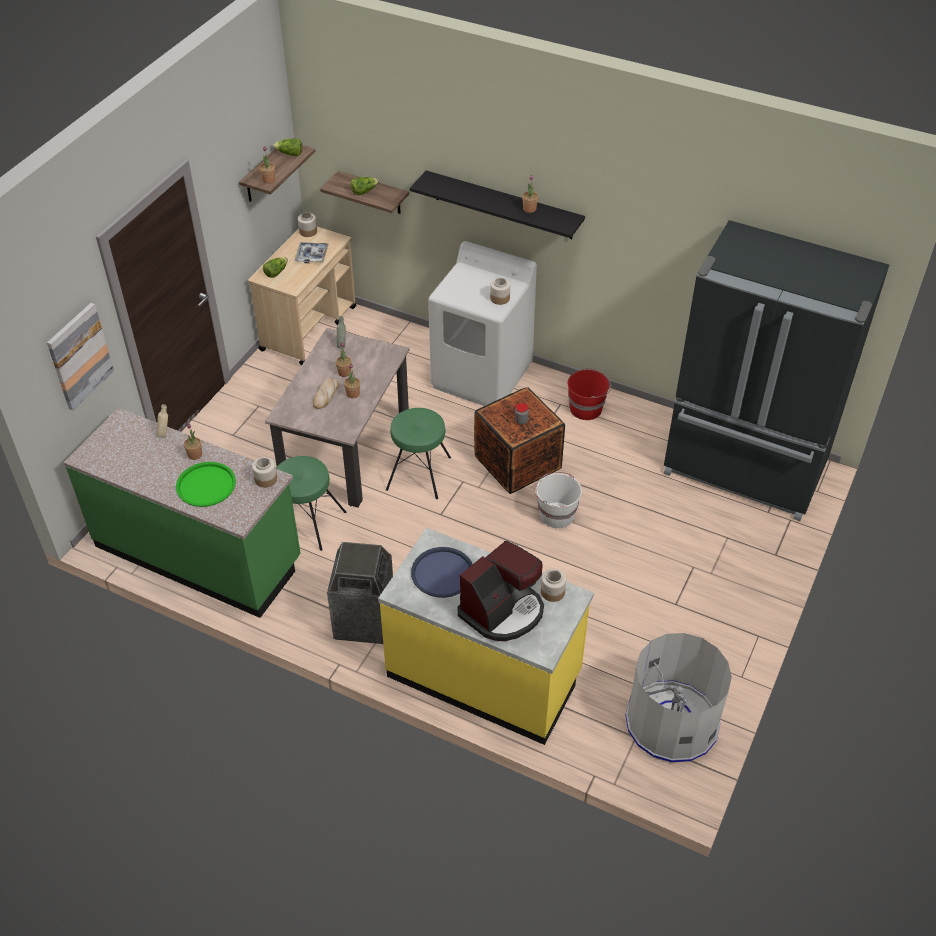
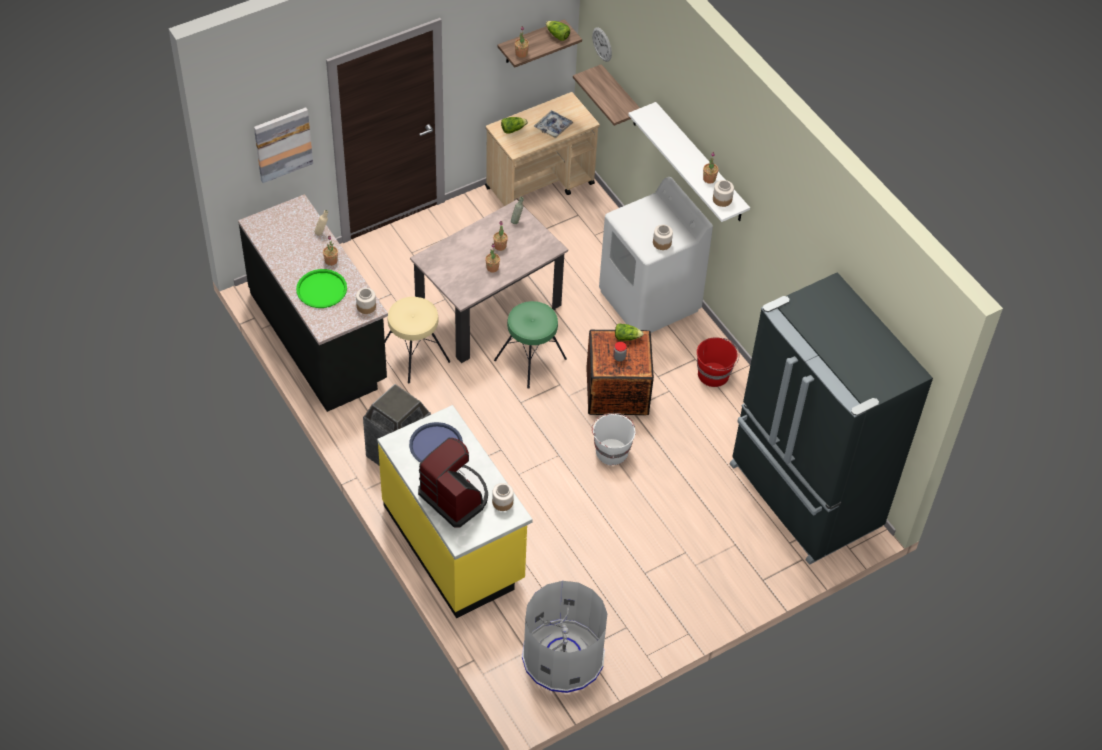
camera: 30 degrees right, 5 degrees up
(199, 553) = (319, 337): green counter -> black counter
(307, 522) = (414, 355): green stool -> beige stool
(308, 231) = (568, 102): jar -> jar (722, 199)
(325, 395) = (471, 258): bread -> none
(335, 147) = (602, 44): none -> wall clock
(364, 191) = (605, 94): lettuce -> lettuce (626, 337)
(503, 205) = (700, 163): black shelf -> white shelf
(503, 611) = (455, 496): coffee machine -> coffee machine turned 120 degrees counterclockwise

